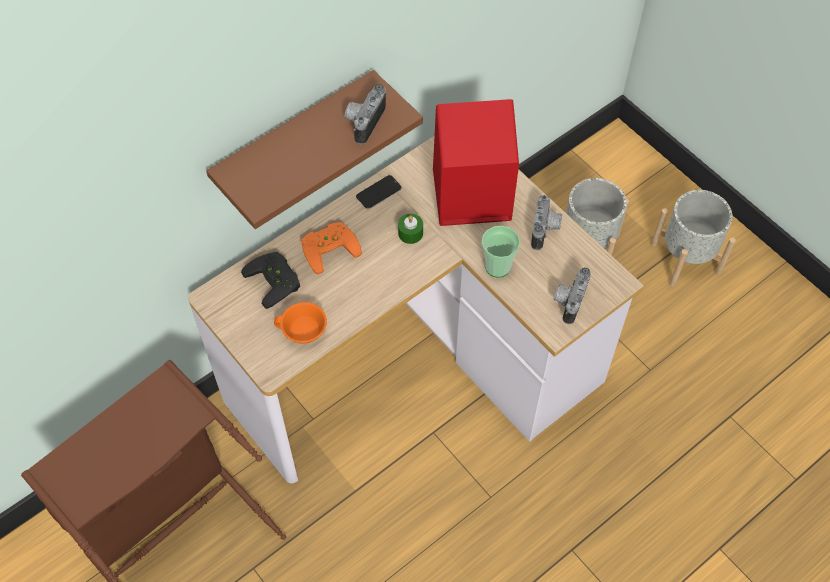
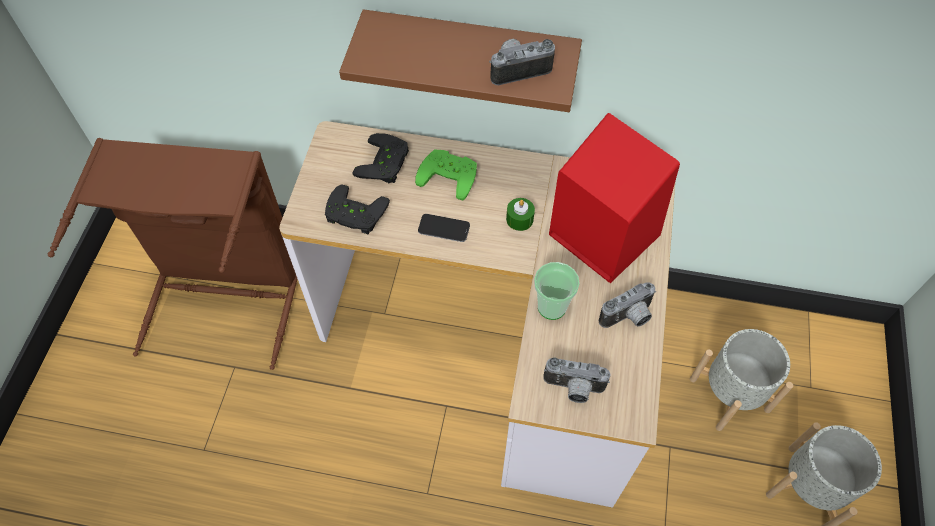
camera: 50 degrees right, 0 degrees up
(303, 333) = (354, 215): orange cup -> black game controller
(328, 247) = (450, 174): orange game controller -> green game controller
(379, 193) = (535, 170): phone -> phone (444, 228)
(568, 300) = (573, 389): camera -> camera turned 150 degrees counterclockwise

